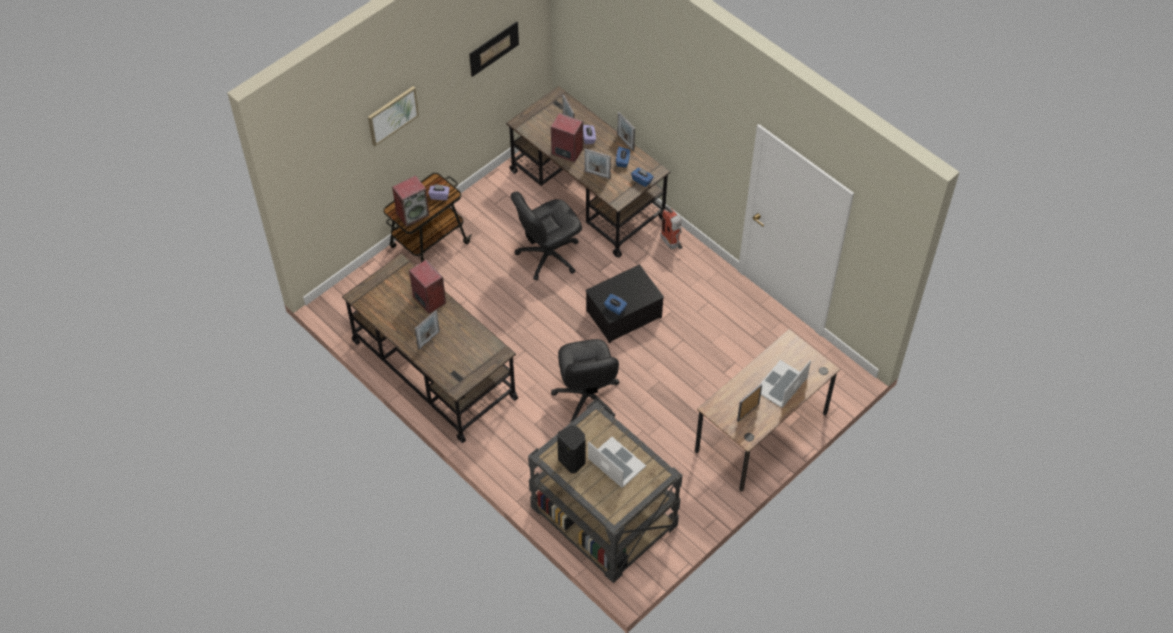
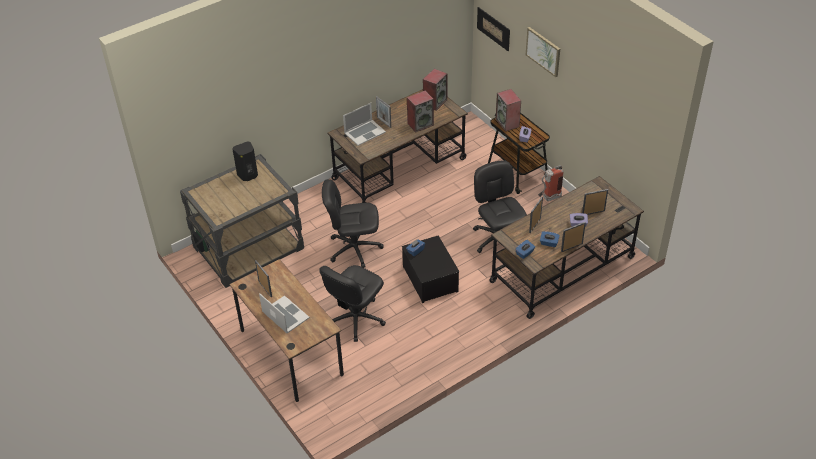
camera: 100 degrees right, 10 degrees down
(493, 48) = (618, 108): picture -> picture (493, 28)
(566, 151) = (563, 209): speaker -> speaker (435, 102)
(616, 463) = (238, 197): laptop -> laptop (364, 132)
(672, 244) = (500, 320): fire extinguisher -> fire extinguisher (548, 198)
(698, 377) = (355, 318): none -> black office chair

